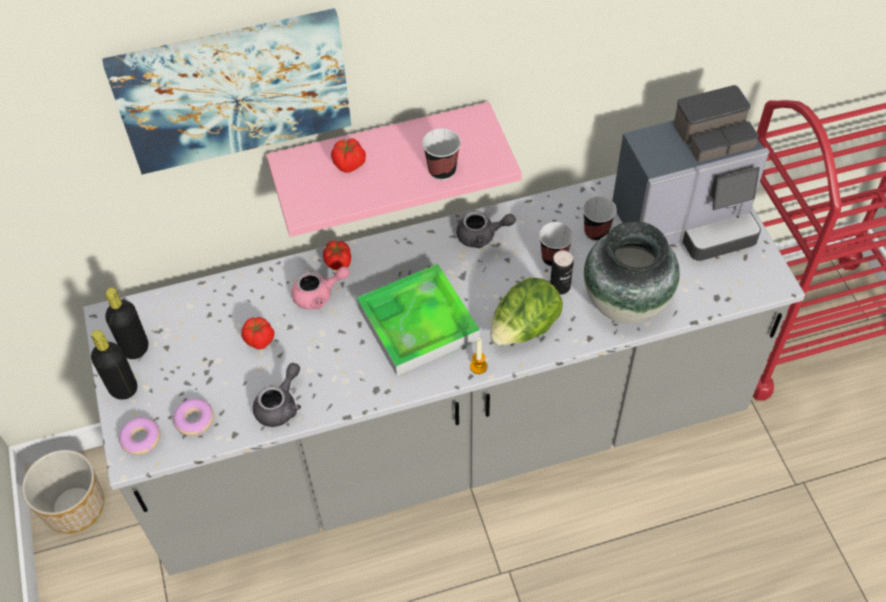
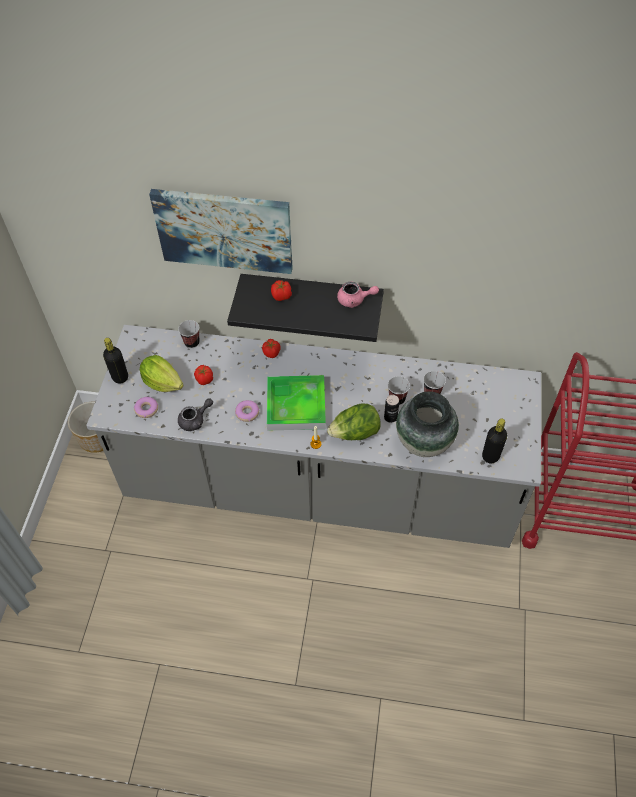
camera: 25 degrees right, 0 degrees up
(135, 348) = (138, 357): black bottle -> black bottle (490, 456)
(141, 439) = (114, 408): donut -> donut (247, 413)
(196, 370) = (162, 382): none -> lettuce
(319, 295) = (250, 367): pink teapot -> pink teapot (355, 300)
(381, 154) = (311, 297): pink shelf -> black shelf
(442, 170) = (331, 319): cup -> cup (192, 342)
(482, 236) = (362, 369): grey teapot -> none
(686, 221) = (492, 408): coffee machine -> none

